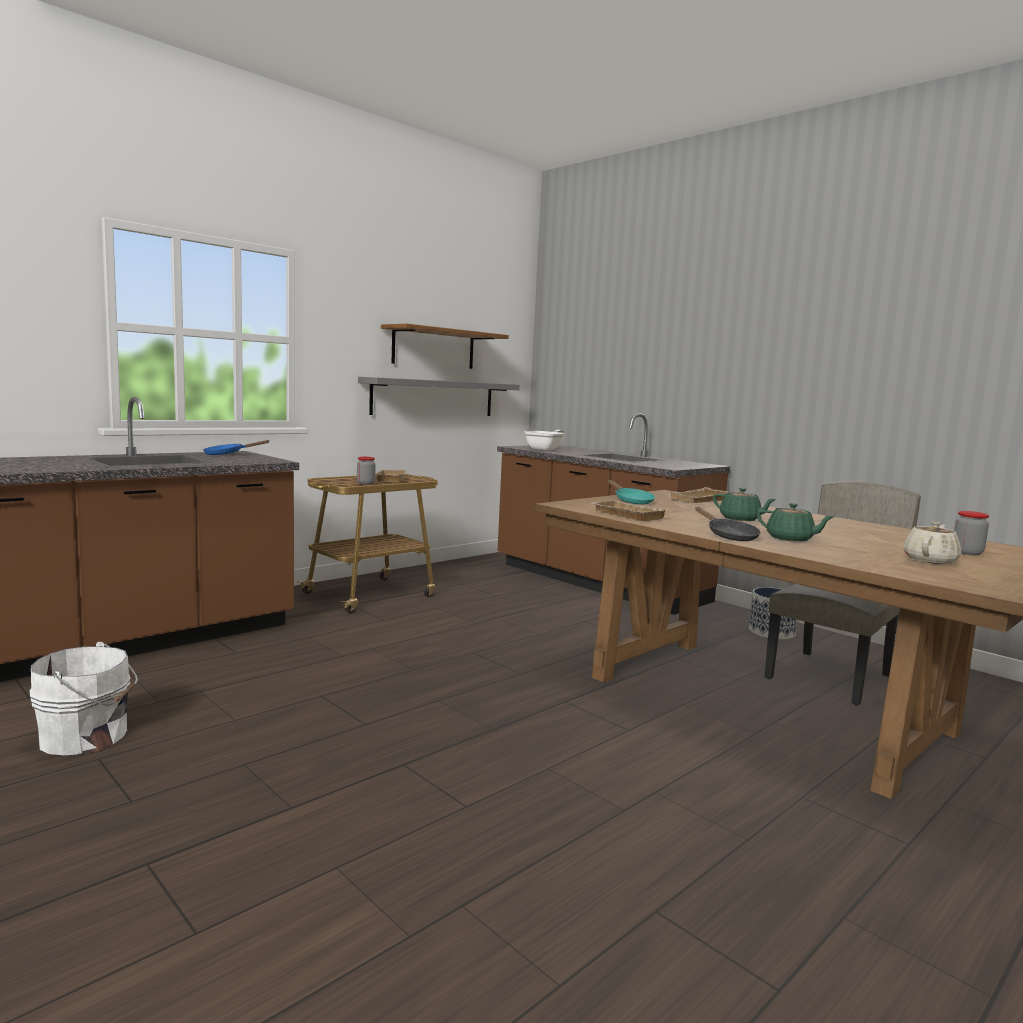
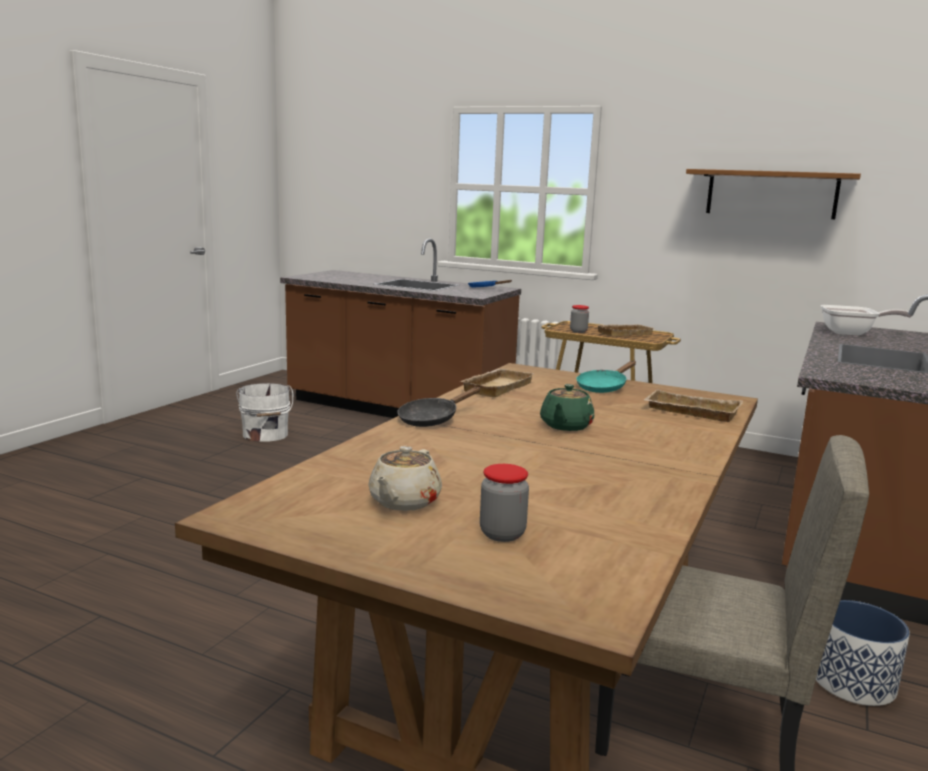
camera: 70 degrees right, 5 degrees up
(434, 398) = (766, 254): grey shelf -> none
(790, 539) = (455, 442): green teapot -> none
(930, 560) = (403, 502): beige teapot -> beige teapot turned 90 degrees clockwise

